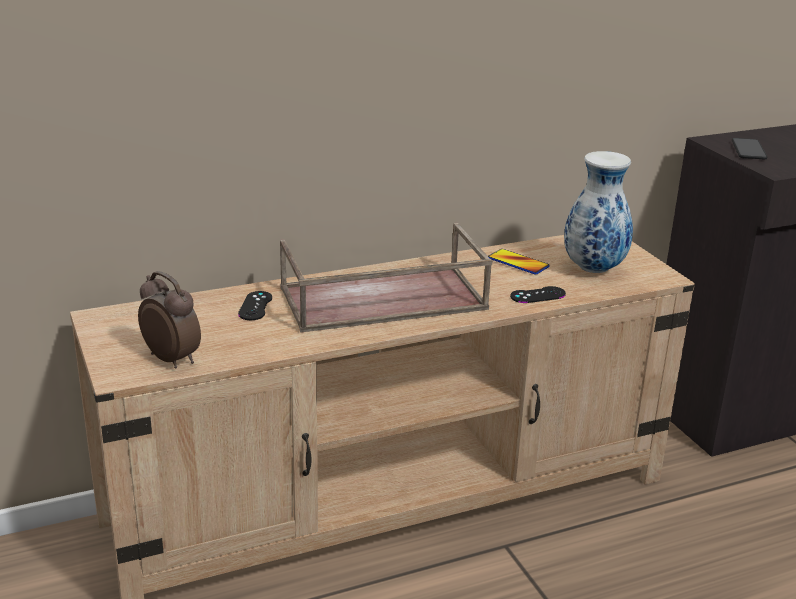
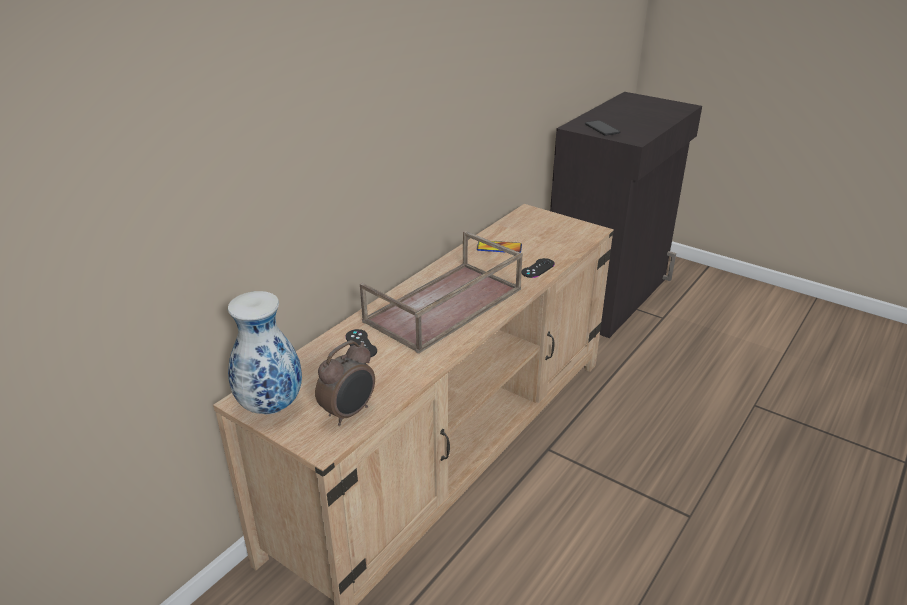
camera: 30 degrees left, 5 degrees up
(173, 358) = (349, 413): alarm clock -> alarm clock turned 120 degrees clockwise
(593, 268) = (547, 237): vase -> vase (270, 405)

